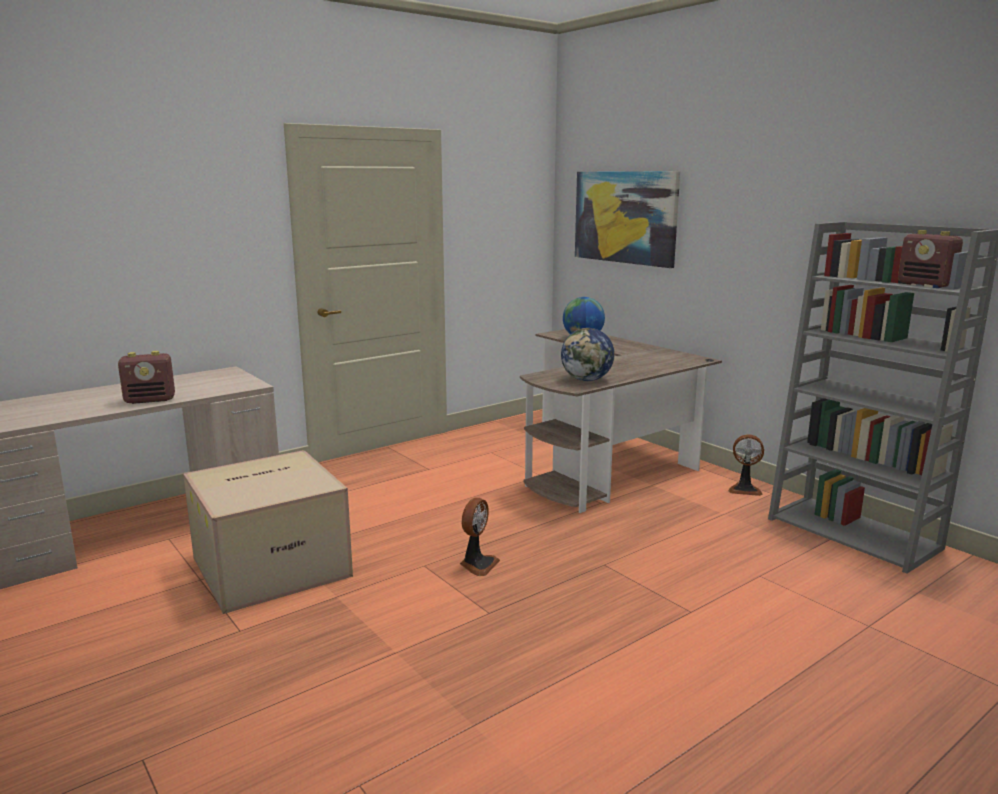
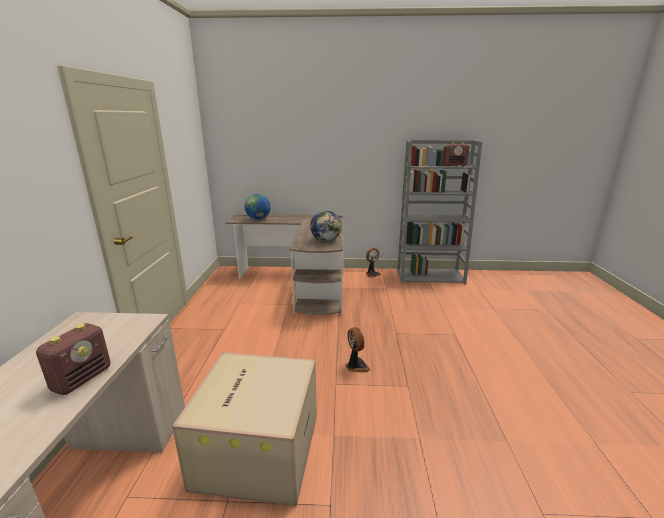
camera: 50 degrees left, 5 degrees up
(625, 217) = (267, 143): picture -> none

